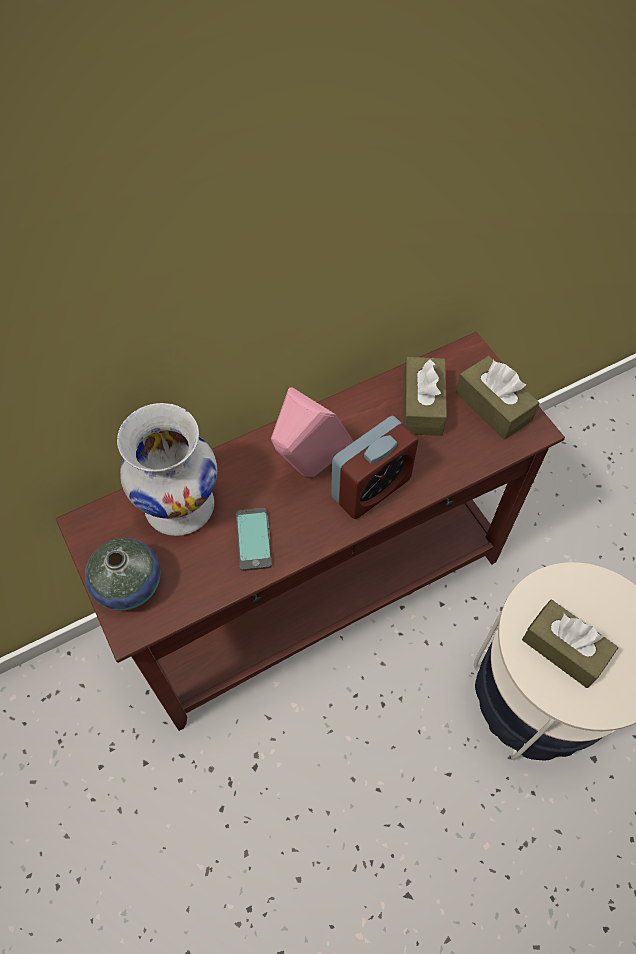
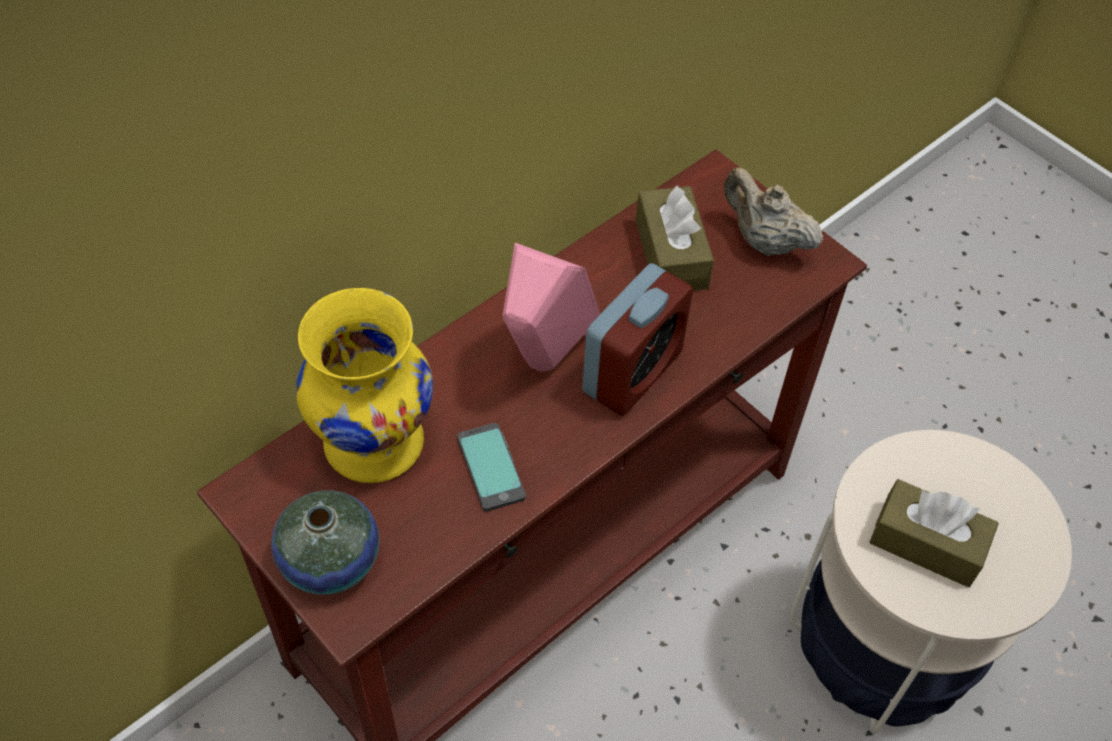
camera: 15 degrees left, 5 degrees down
(179, 507) = (373, 444): white vase -> yellow vase
(493, 406) = (764, 241): brown tissue box -> beige teapot

